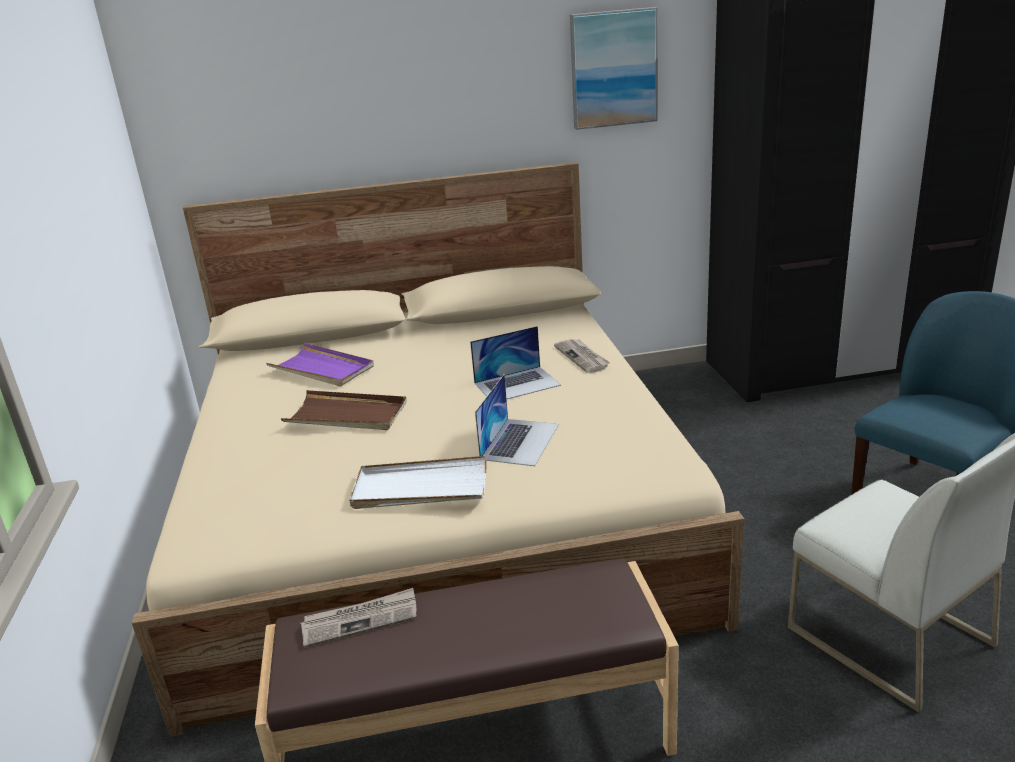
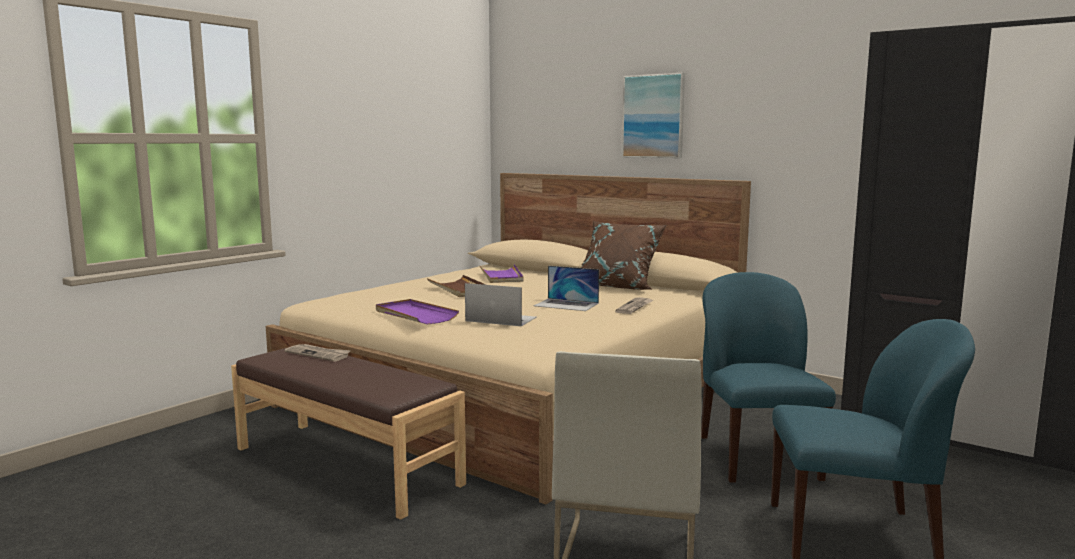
camera: 45 degrees right, 15 degrees down
(420, 488) = (415, 315): white tray -> purple tray
(481, 330) = (618, 286): none -> brown pillow
(520, 441) = (501, 319): laptop -> laptop turned 135 degrees counterclockwise
(613, 69) = (794, 108): picture -> picture (653, 116)
(756, 465) = (757, 457): none -> blue chair

